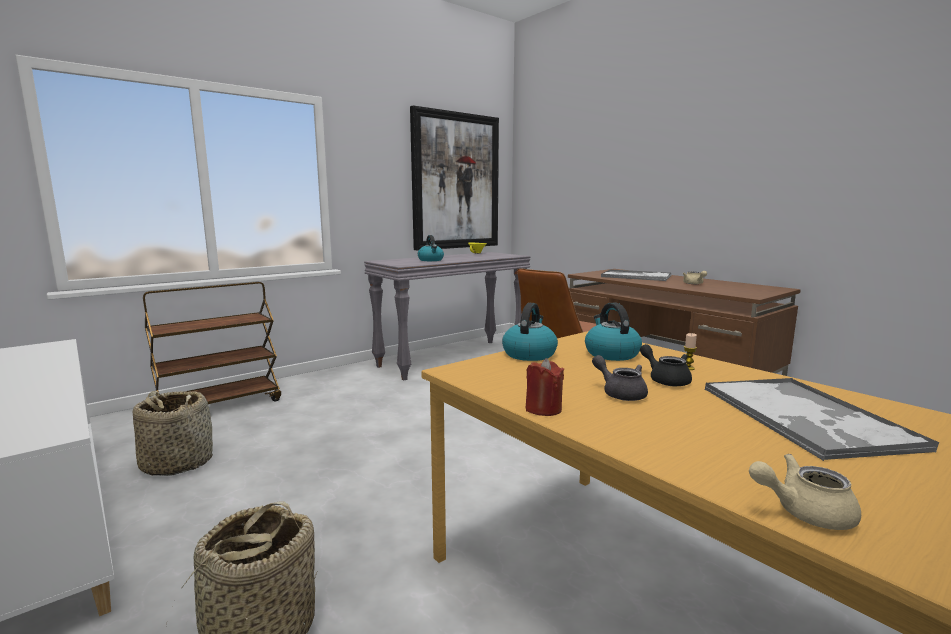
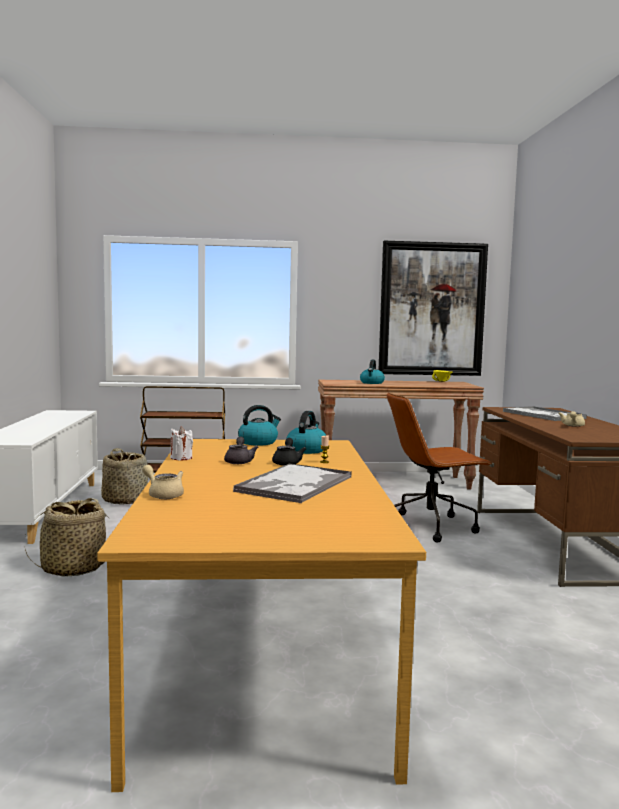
camera: 35 degrees right, 5 degrees down
(452, 358) = (394, 482): grey console table -> brown console table
(543, 409) = (181, 458): red candle -> white candle

